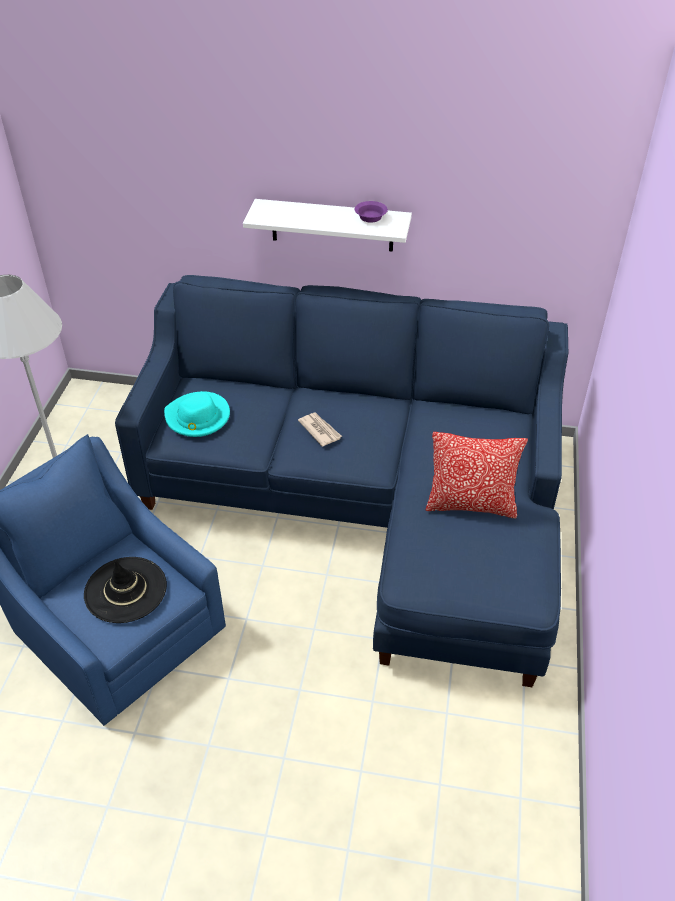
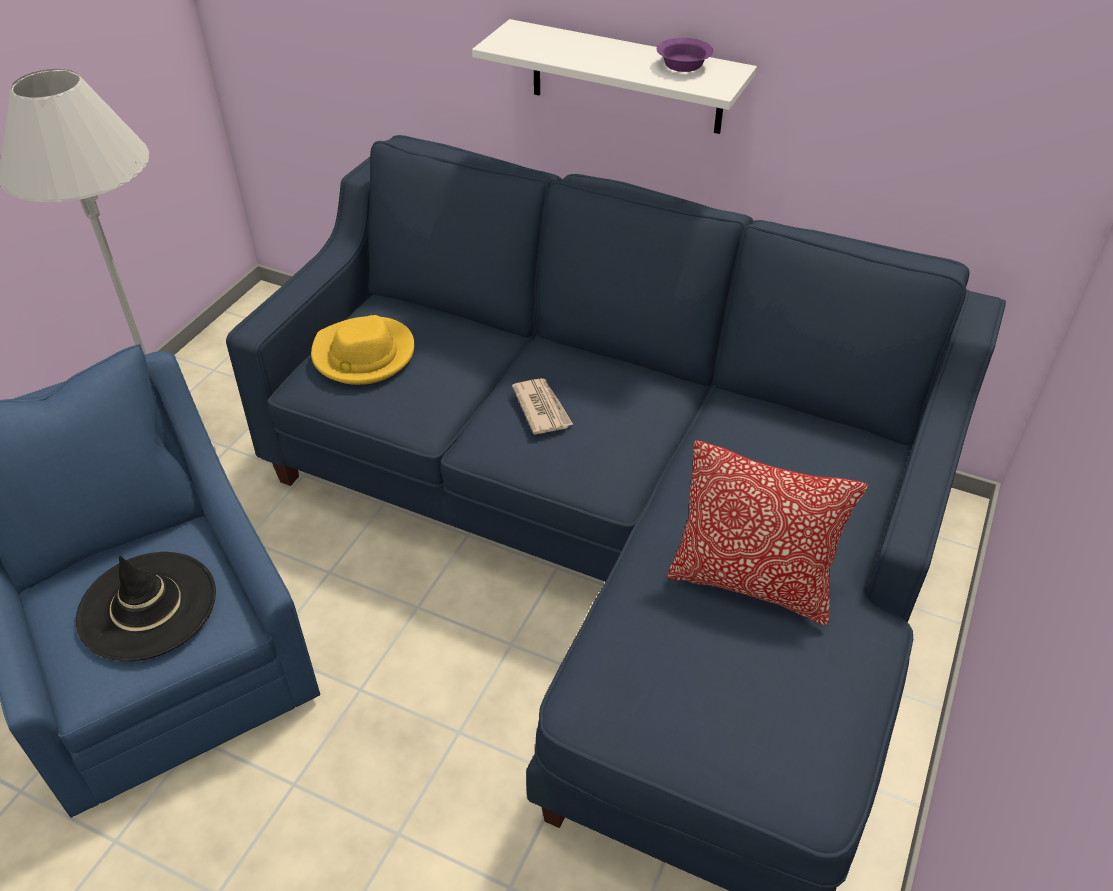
camera: 15 degrees right, 0 degrees up
(197, 417) = (363, 355): turquoise hat -> yellow hat

